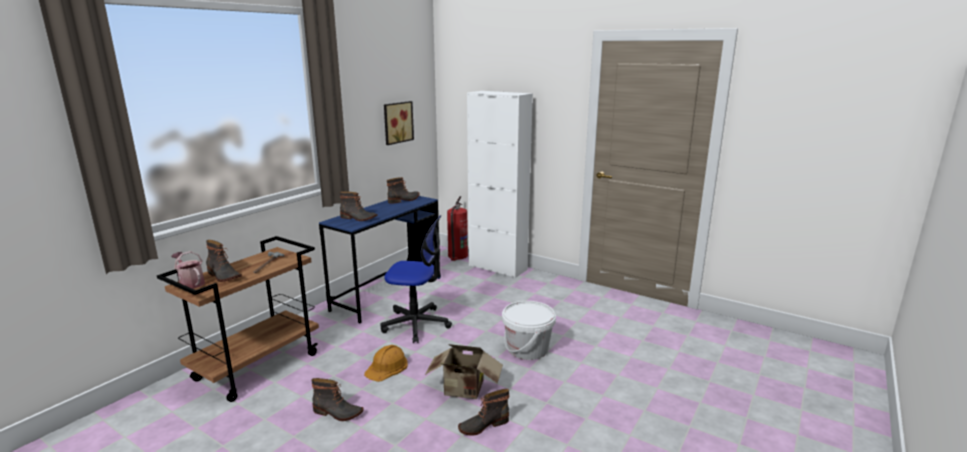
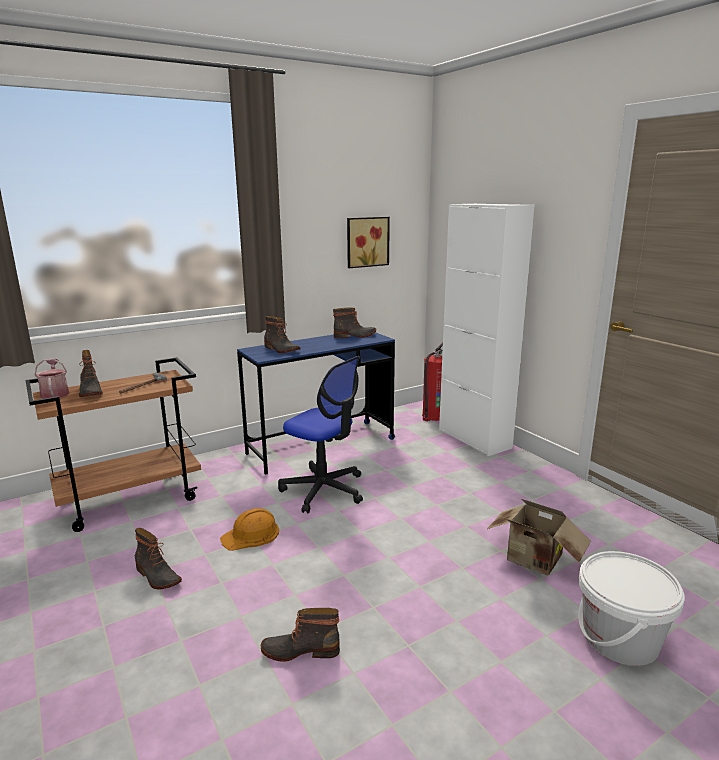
camera: 25 degrees right, 0 degrees up
(464, 391) = (314, 593): cardboard box -> cardboard box (534, 562)
(527, 349) = (437, 557): white bucket -> white bucket (619, 638)

